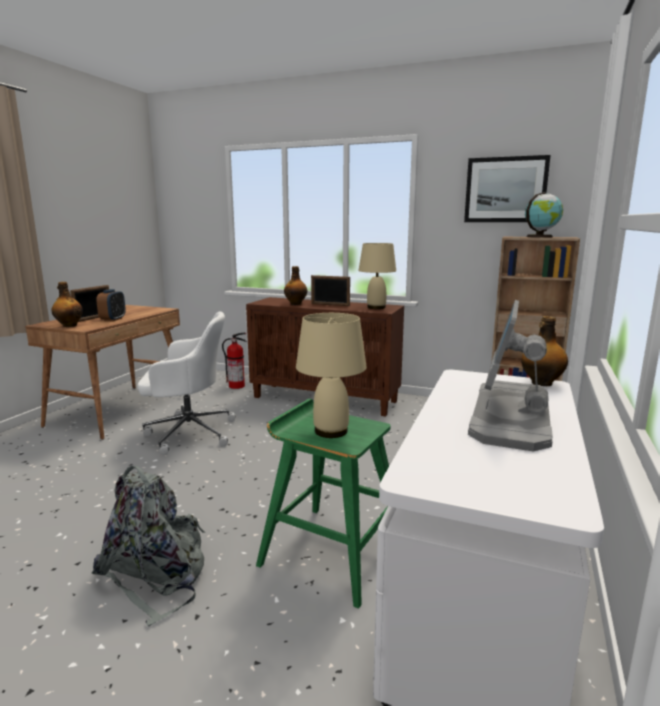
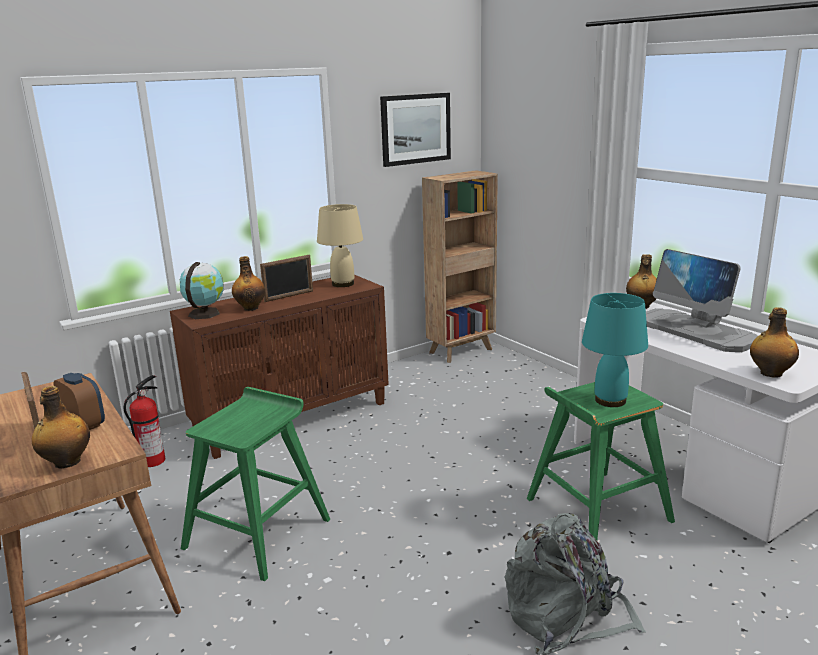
camera: 55 degrees left, 5 degrees up
(188, 433) = (258, 532): white office chair -> green stool
(331, 431) = (609, 400): beige table lamp -> turquoise table lamp
(430, 466) = (770, 373): none -> bottle
(540, 237) = (461, 175): globe -> globe (205, 313)

